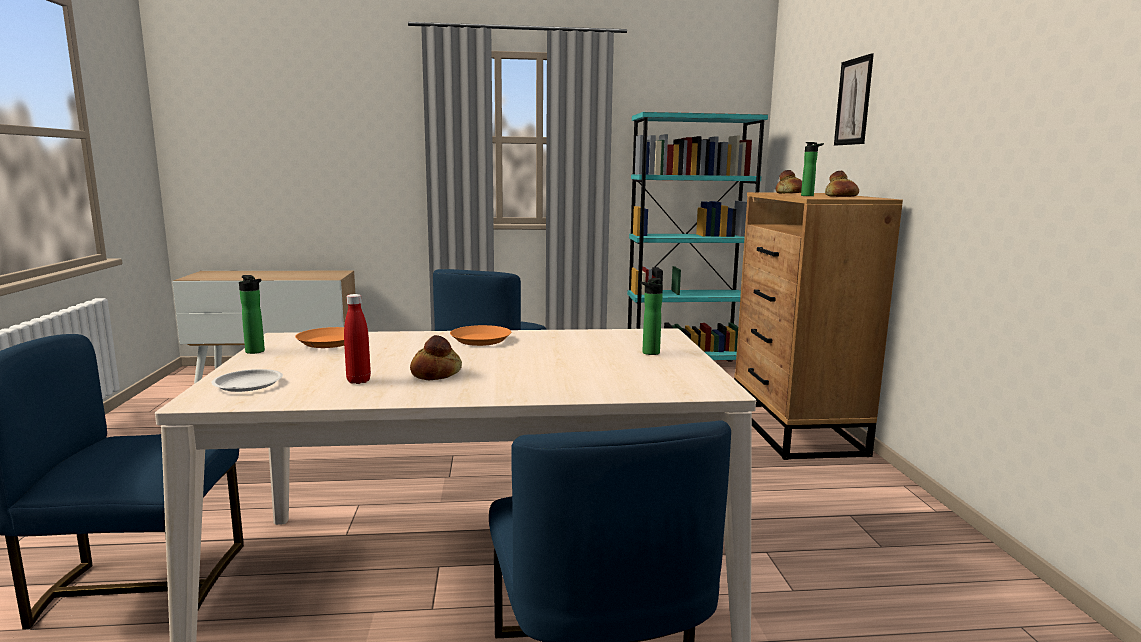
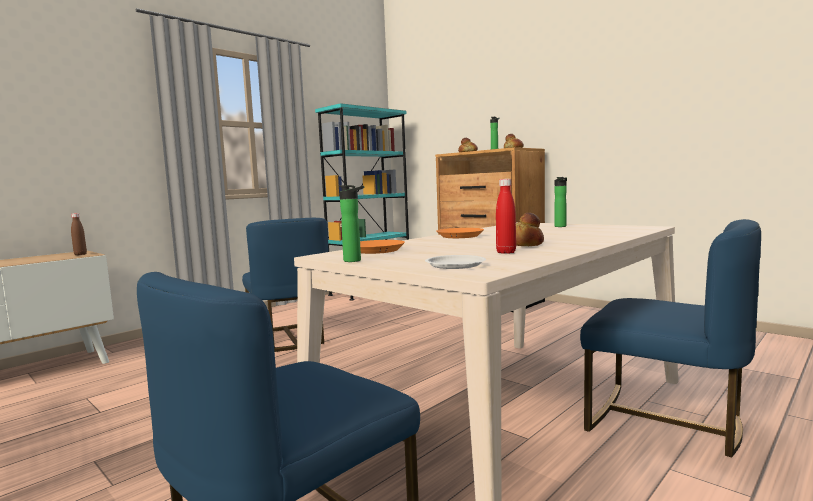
camera: 40 degrees left, 5 degrees down
(330, 276) = (80, 254): none -> brown bottle
(853, 102) = (482, 99): picture -> none

